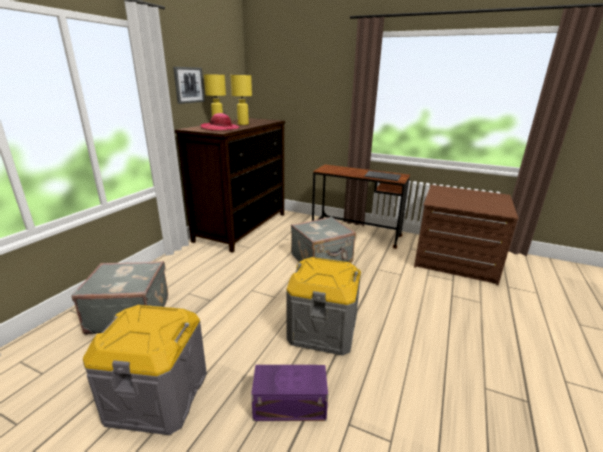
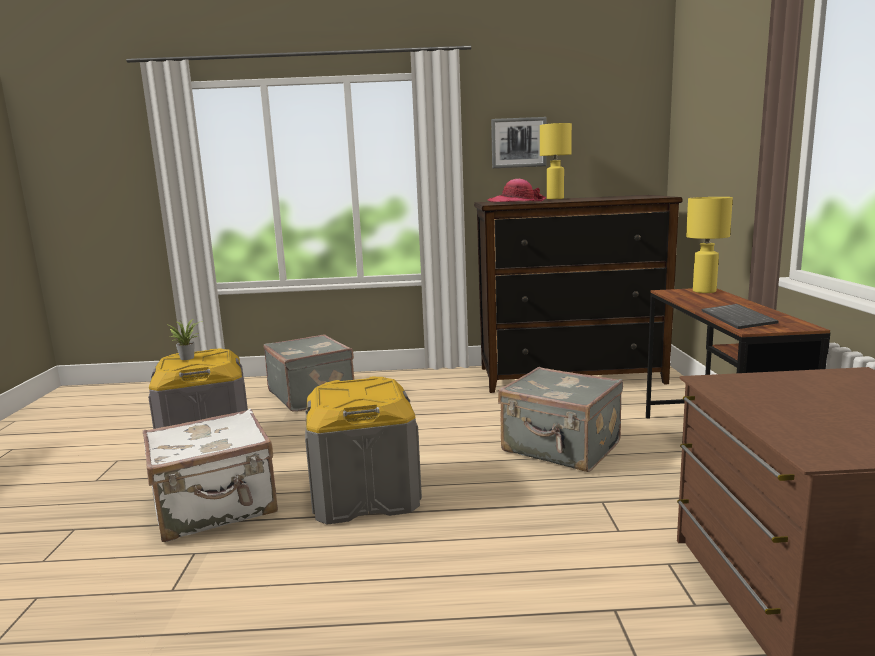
camera: 65 degrees right, 10 degrees down
(129, 331) = (187, 357): none -> potted plant
(243, 124) = (579, 199): yellow table lamp -> yellow table lamp (705, 291)
(288, 403) = (216, 508): purple storage box -> white suitcase

